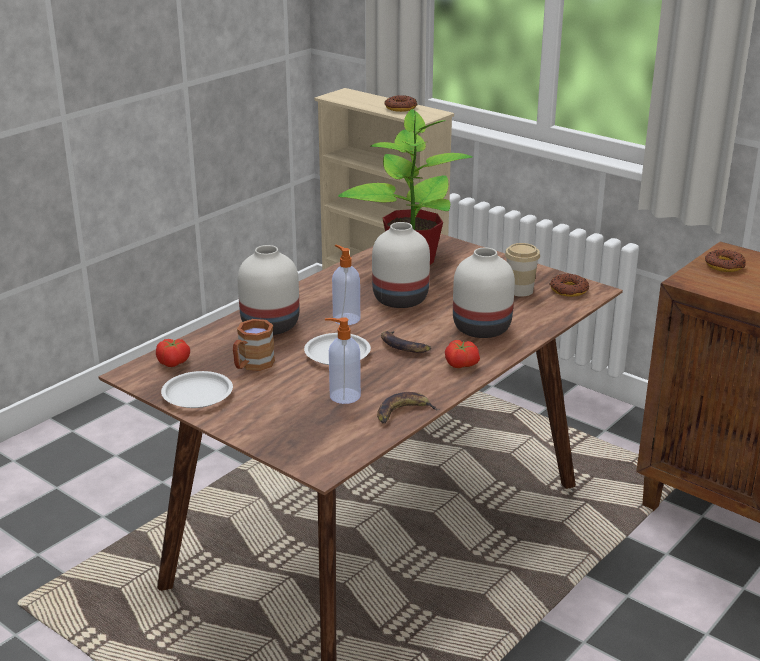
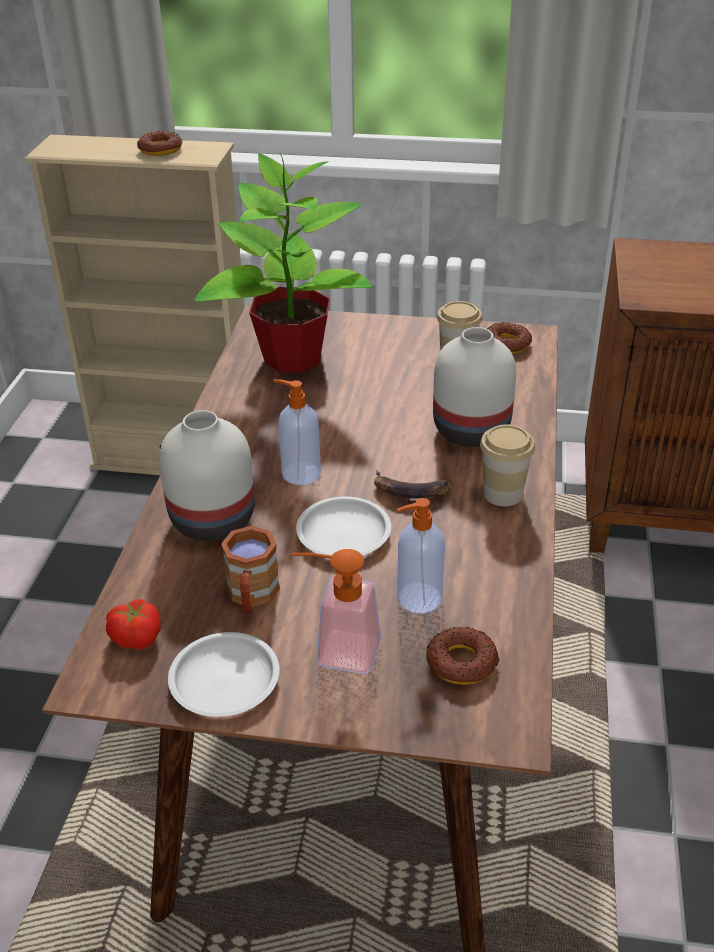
camera: 30 degrees left, 10 degrees up
(270, 402) = (337, 650): none -> soap dispenser
(398, 299) = (334, 421): white vase -> none
(403, 412) = (513, 595): banana -> none
(460, 365) = (503, 493): tomato -> cup
(724, 265) = (654, 267): donut -> donut (462, 662)

